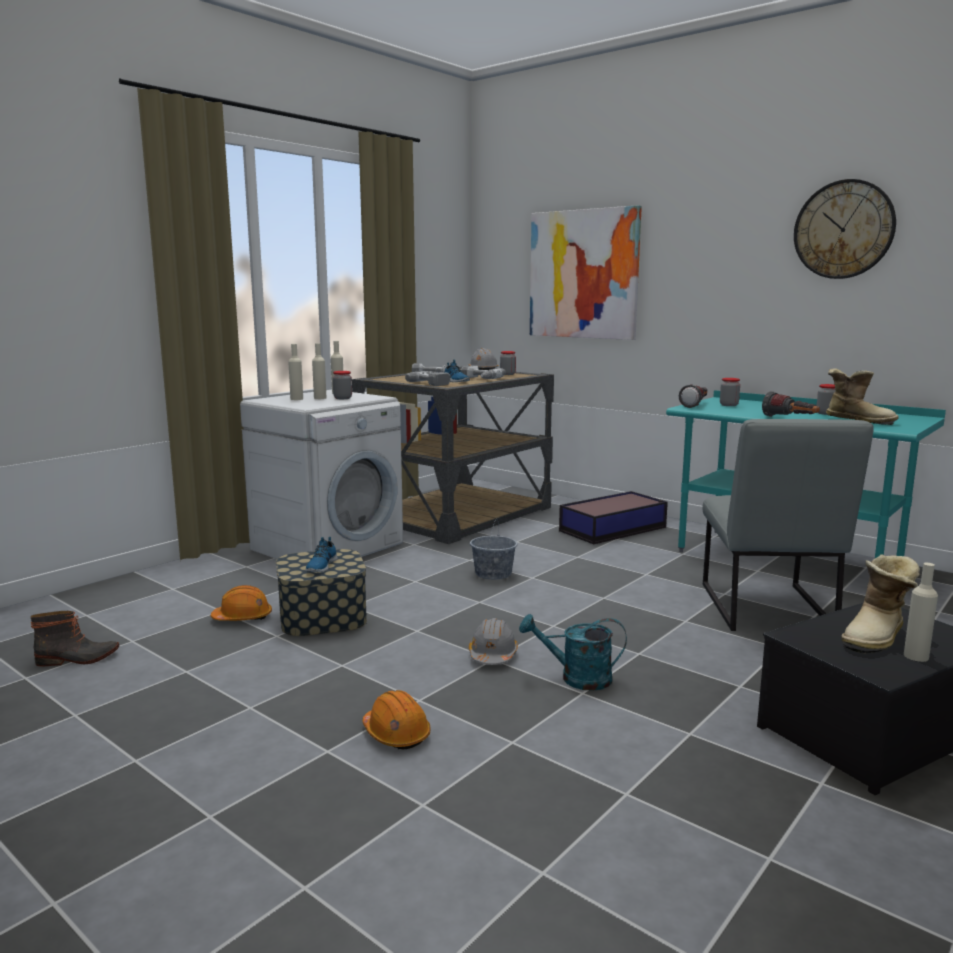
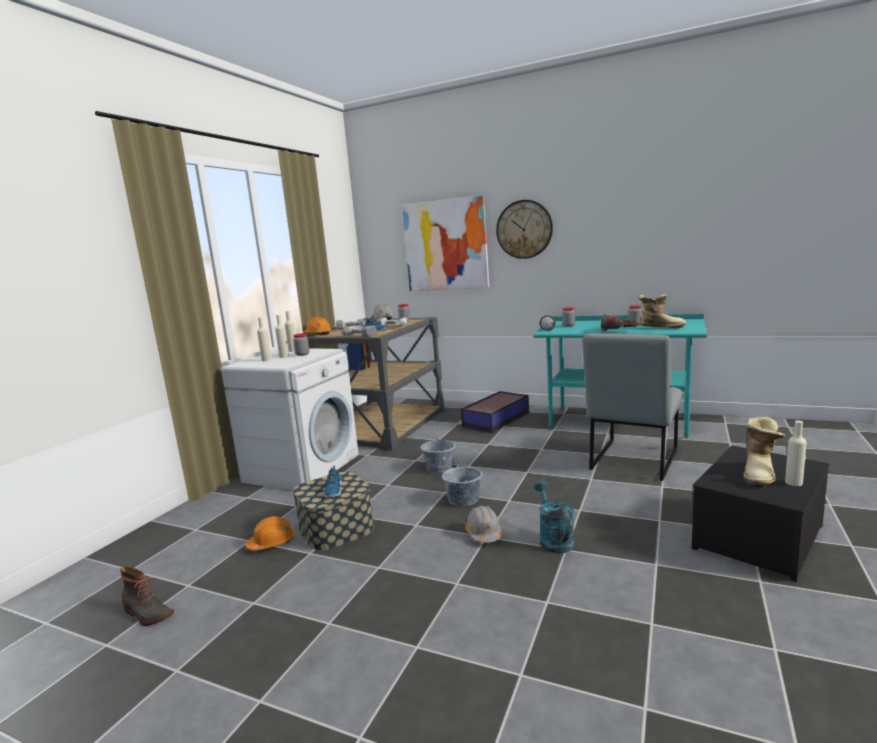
camera: 15 degrees left, 0 degrees up
(77, 659) = (147, 614): boot -> boot turned 60 degrees clockwise
(396, 734) = (459, 617): orange hard hat -> orange hard hat (318, 334)
(495, 614) = (463, 500): none -> grey bucket
(576, 678) = (554, 539): turquoise watering can -> turquoise watering can turned 90 degrees clockwise
(766, 609) = (632, 460): grey chair -> grey chair turned 45 degrees clockwise
(843, 229) = (626, 204): wall clock -> wall clock (524, 229)

